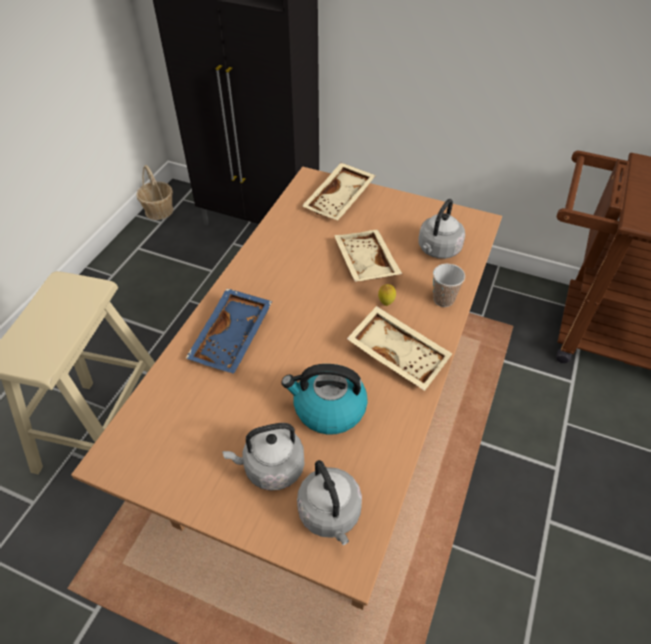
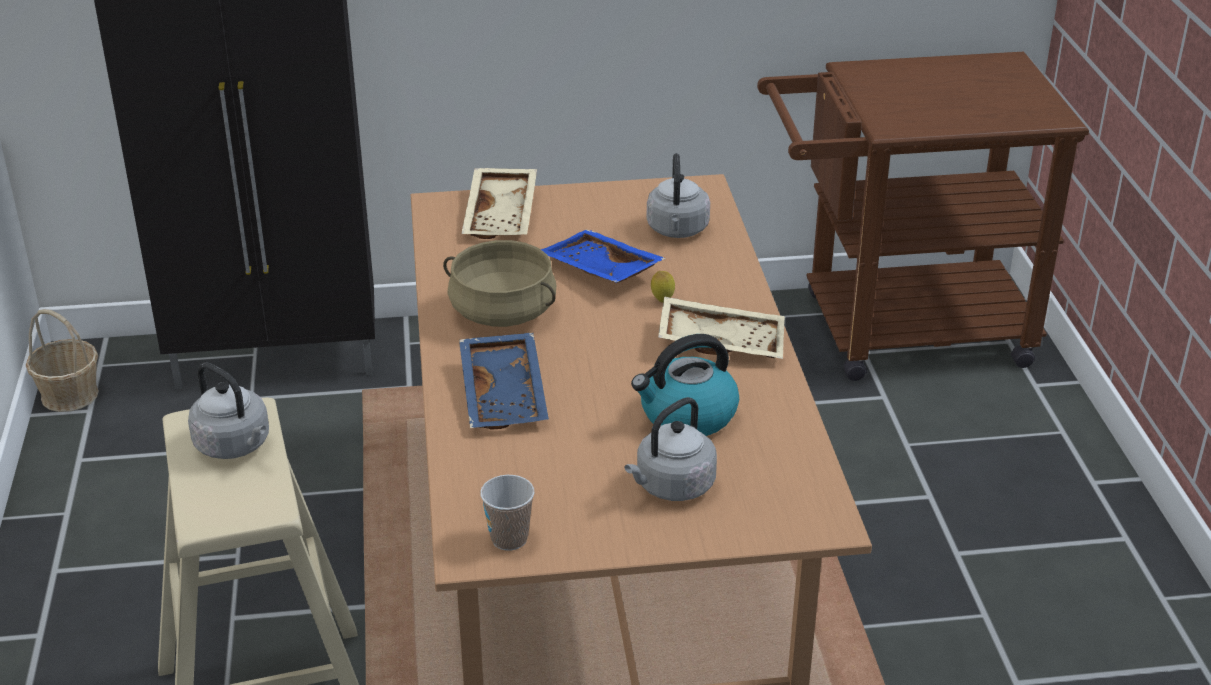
camera: 30 degrees left, 15 degrees down
(282, 273) = (502, 313): none -> beige cooking pot
(330, 515) = (774, 497): grey kettle -> grey kettle (235, 446)
(364, 263) = (599, 271): beige tray -> blue tray
(443, 299) = (727, 276): cup -> cup (509, 539)

